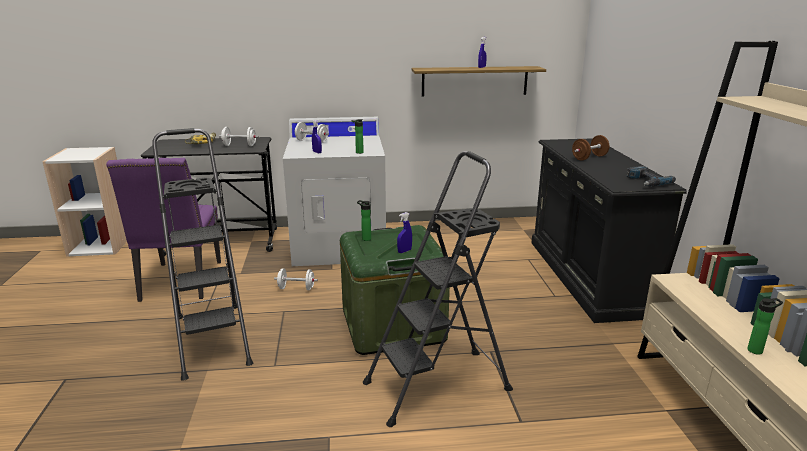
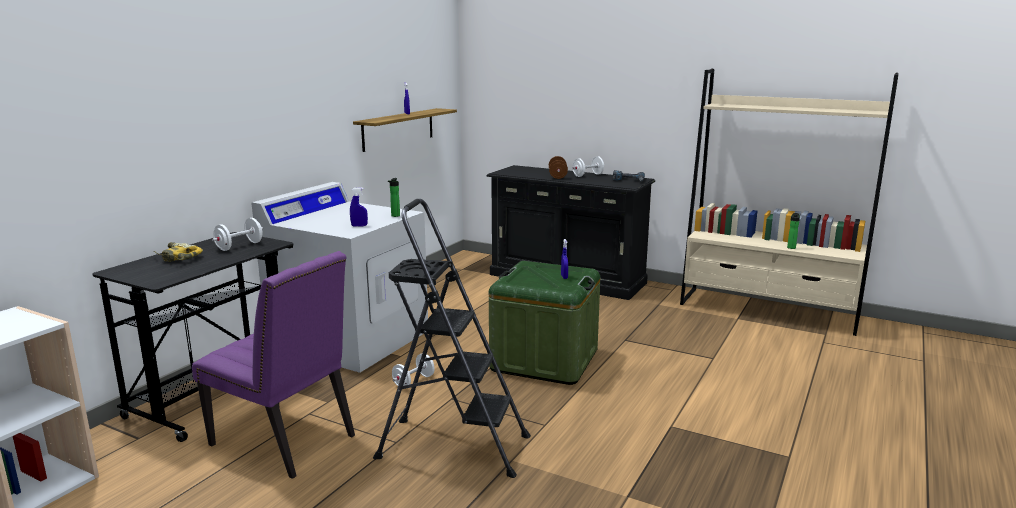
camera: 55 degrees left, 5 degrees down
(312, 141) = (311, 221): white dumbbell -> white dumbbell (588, 175)
(365, 239) = (518, 282): bottle -> none
(439, 385) = (647, 369): step ladder -> none

